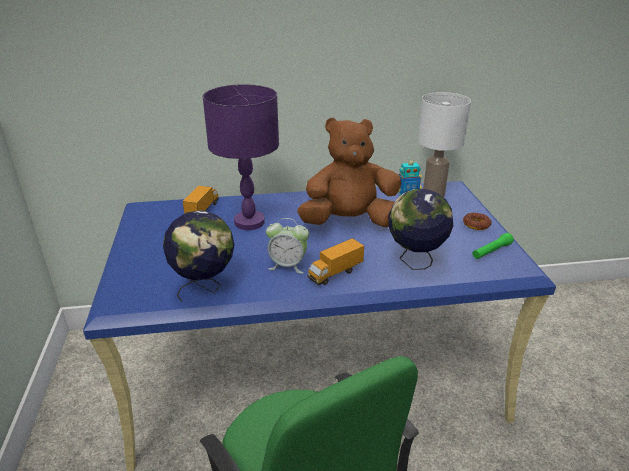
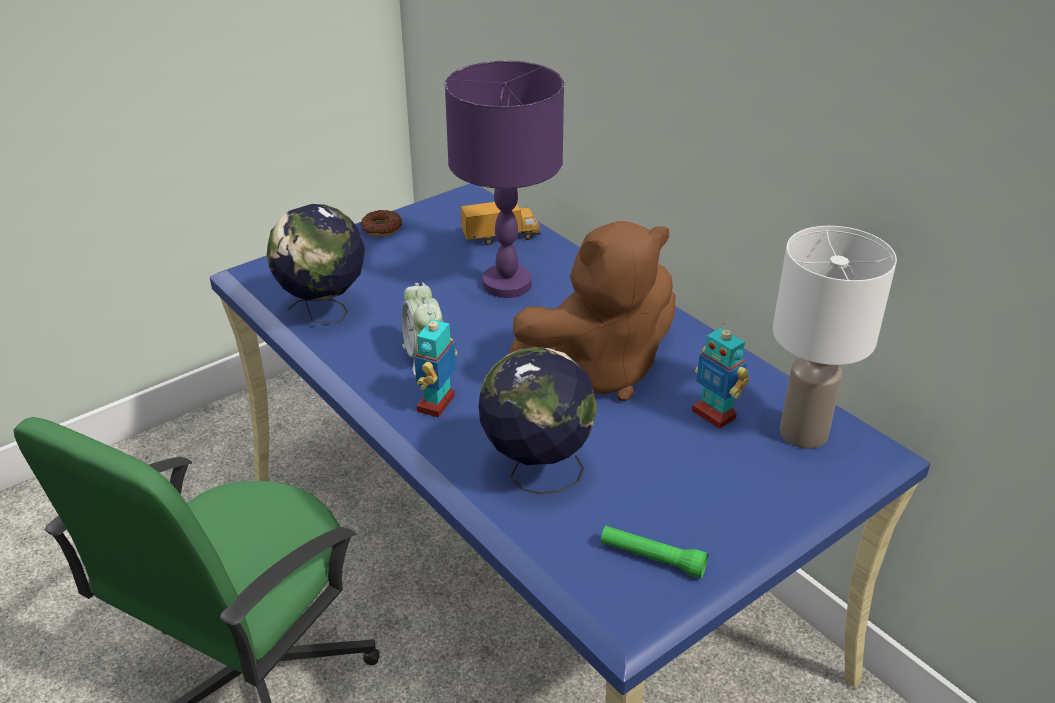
camera: 60 degrees right, 5 degrees up
(335, 273) = (437, 404): toy truck -> toy robot
(349, 222) = (597, 370): brown plush toy -> brown plush toy turned 105 degrees clockwise
(476, 224) = (738, 517): donut -> donut (381, 228)

